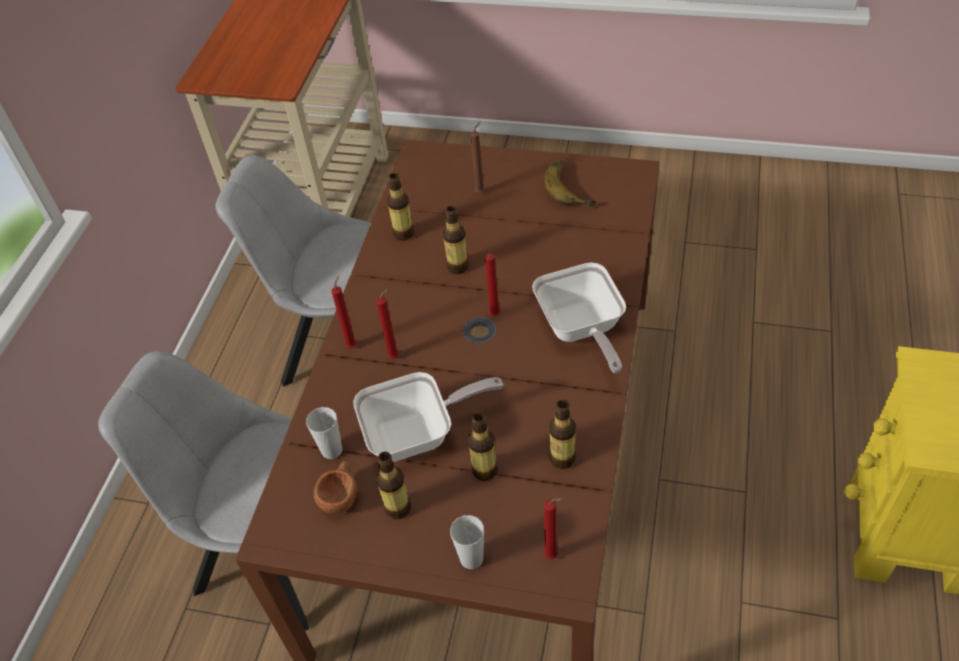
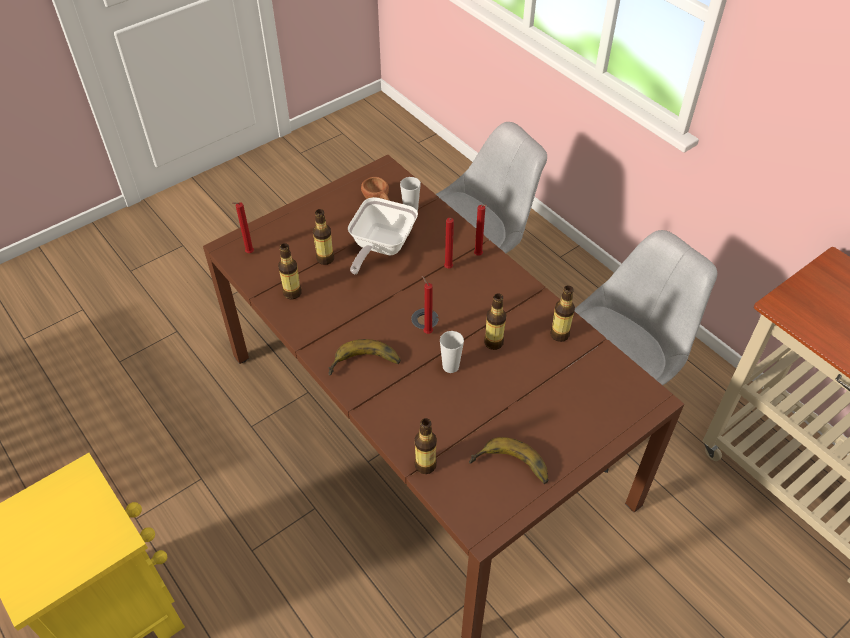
camera: 125 degrees right, 0 degrees up
(397, 508) = (345, 216): bottle -> bottle (425, 465)
(471, 559) = (285, 225): cup -> cup (450, 366)
(481, 191) = (563, 407): brown candle -> none
(581, 330) = (365, 366): frying pan -> banana

